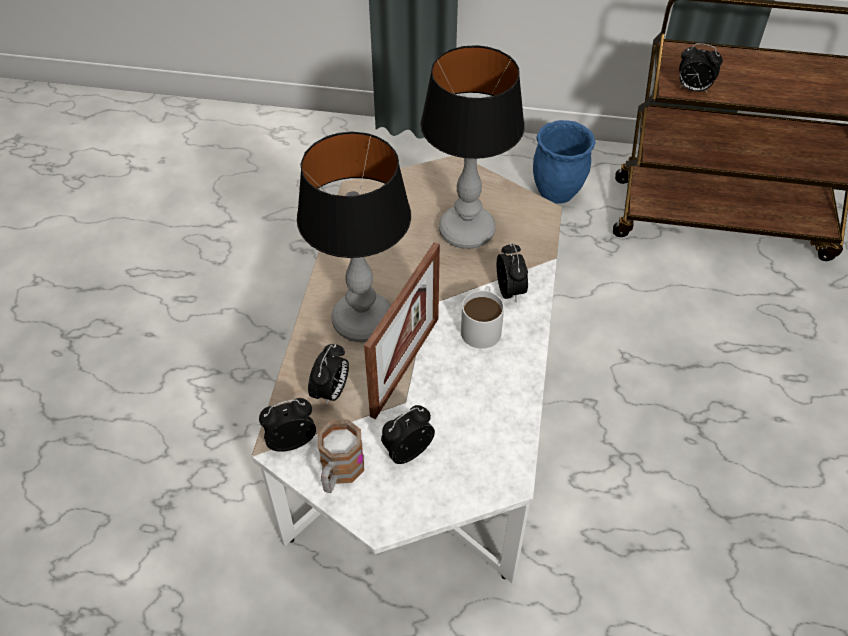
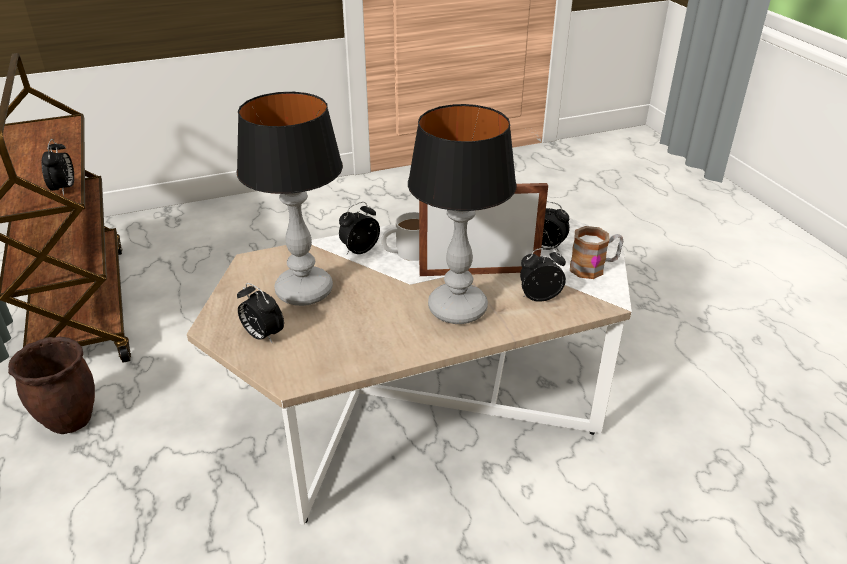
camera: 120 degrees left, 15 degrees down
(291, 440) = (598, 297): alarm clock -> alarm clock (262, 335)
(557, 194) = (71, 420): blue planter -> brown planter

